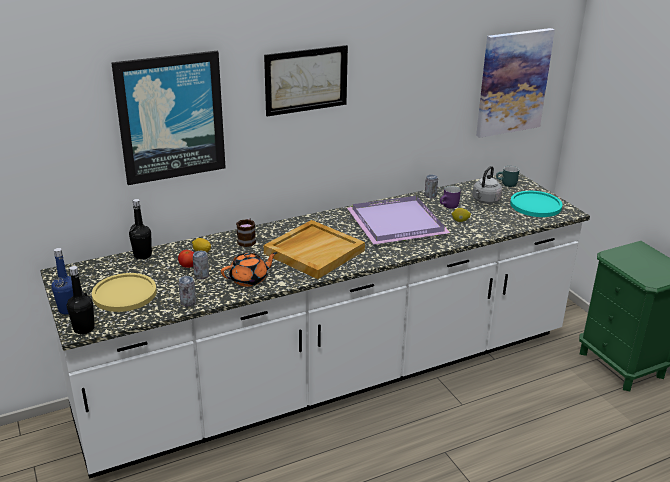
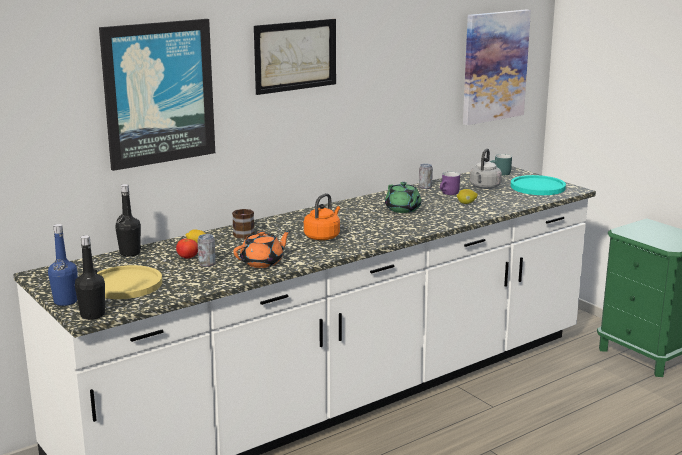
camera: 10 degrees left, 10 degrees down
(188, 302) = (203, 285): can -> none
(314, 251) = (323, 236): beige tray -> orange kettle
(399, 223) = (403, 209): purple tray -> green teapot

